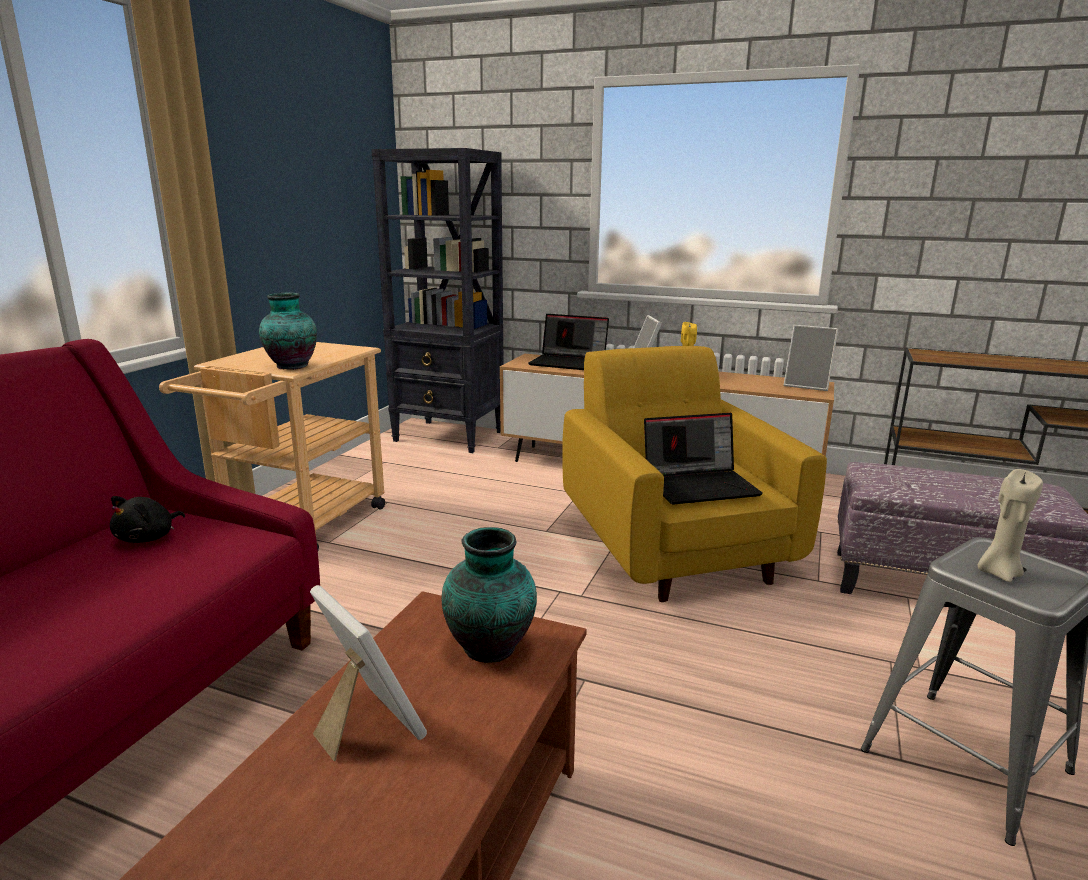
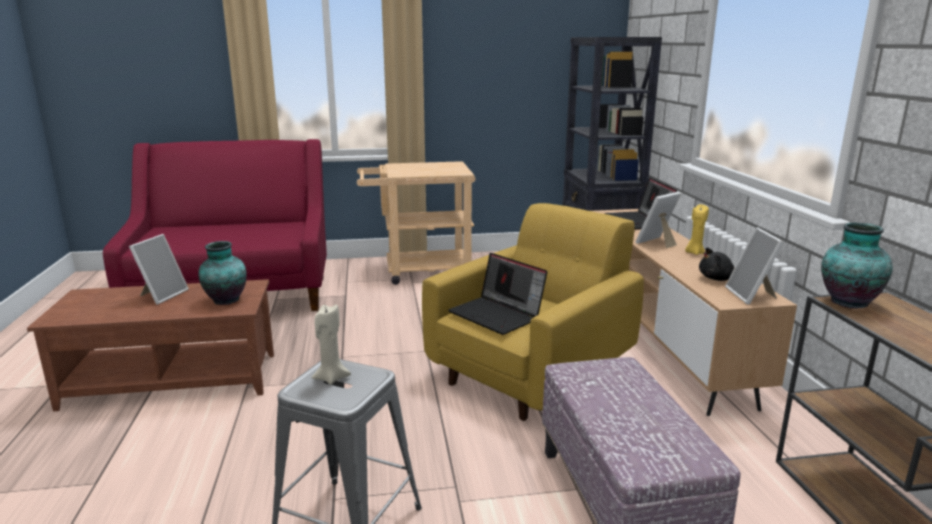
camera: 60 degrees right, 0 degrees up
(148, 538) = (272, 229): black plush toy -> black plush toy (717, 279)
(290, 366) = (404, 172): vase -> vase (847, 302)

